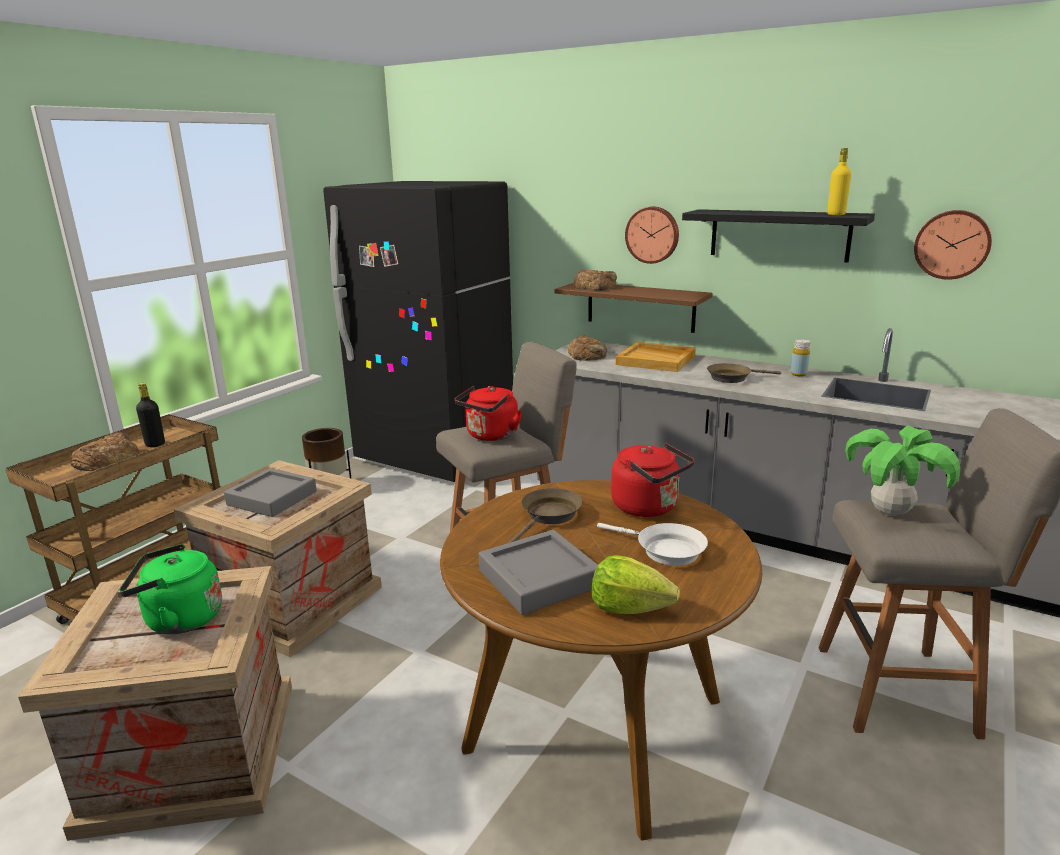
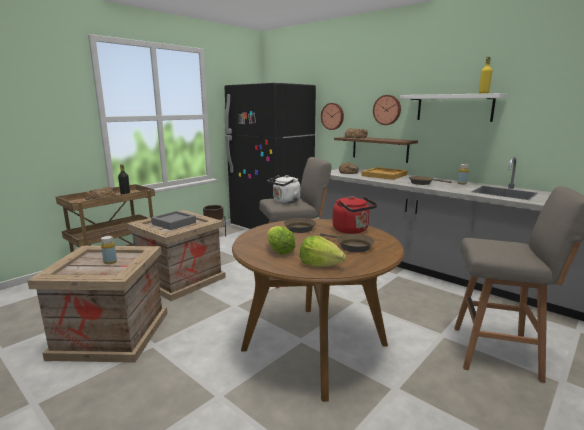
camera: 10 degrees right, 5 degrees down
(179, 619) = (110, 262): green kettle -> yellow bottle
(490, 436) = (285, 201): red kettle -> white kettle
(539, 579) = (279, 251): grey tray -> lettuce
(665, 550) = (351, 246): white frying pan -> brown frying pan
(779, 235) = (454, 107): black shelf -> white shelf
(890, 512) = (491, 242): potted plant -> none
(952, 244) = (552, 109): wall clock -> wall clock (333, 116)

